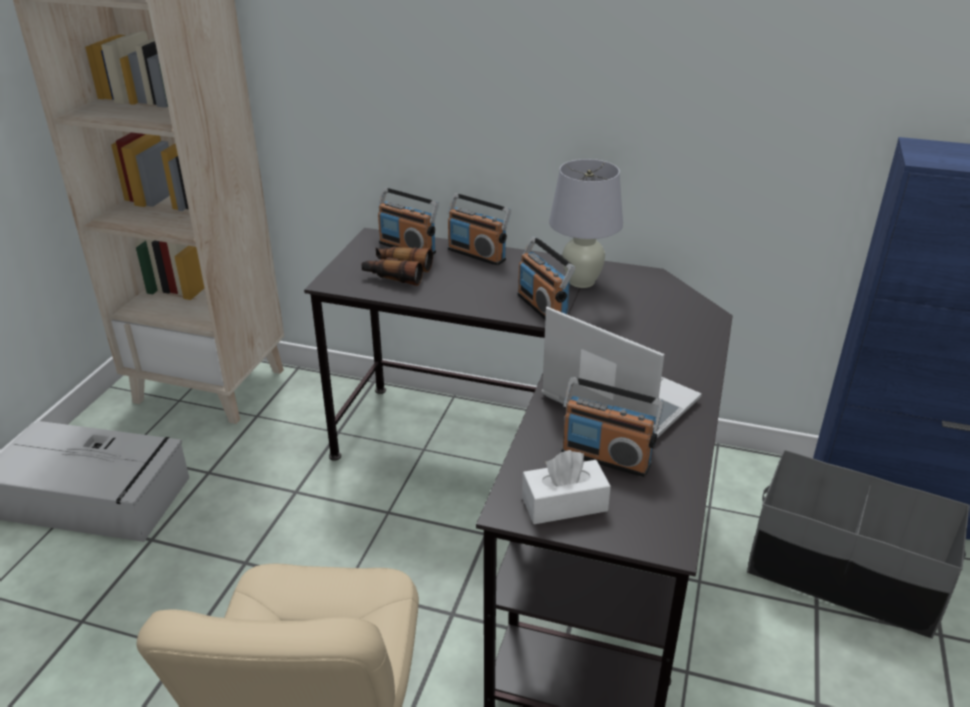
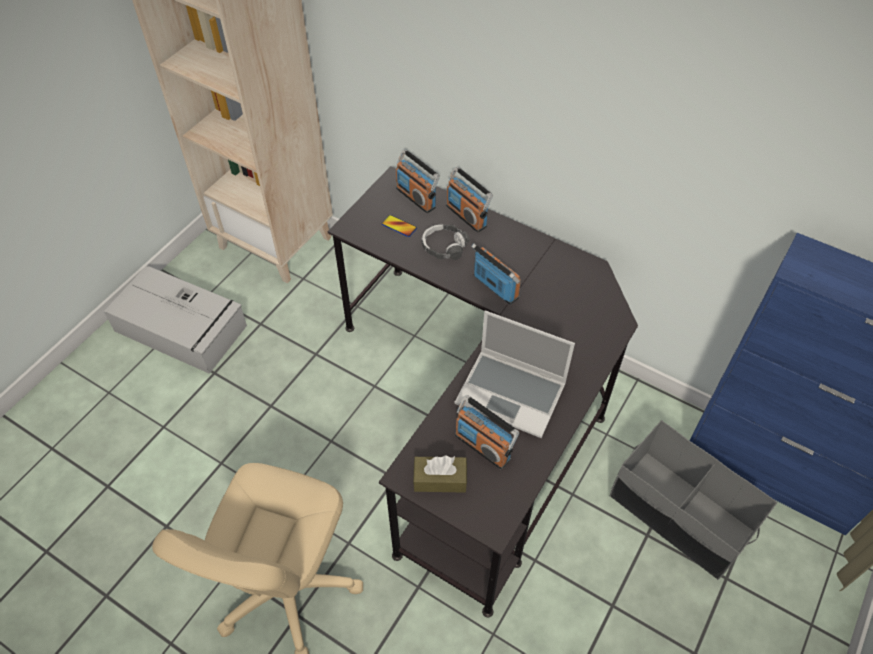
camera: 15 degrees right, 20 degrees up
(396, 273) = (399, 226): binoculars -> phone
(461, 282) = (444, 246): none -> headphones
(542, 307) = (495, 287): radio -> radio turned 150 degrees clockwise
(564, 504) = (440, 479): white tissue box -> brown tissue box
(581, 281) = (536, 264): white table lamp -> none
(616, 399) = (512, 393): laptop -> laptop turned 150 degrees clockwise

